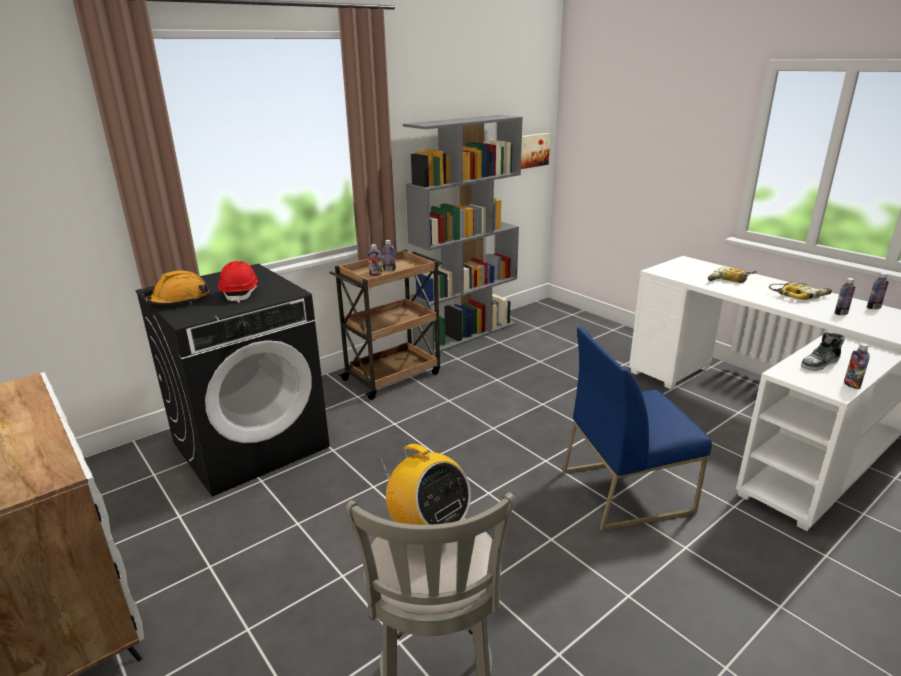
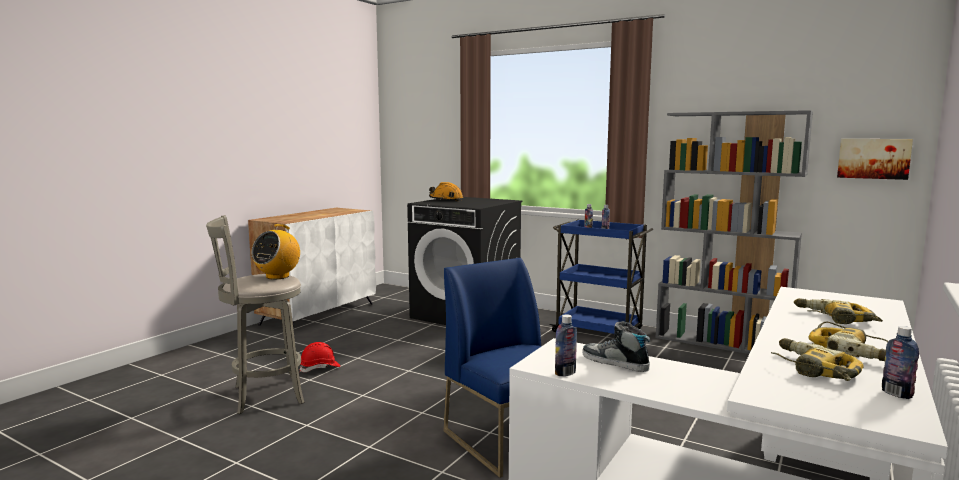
camera: 70 degrees right, 15 degrees down
(241, 293) = (466, 203): red hard hat -> red hard hat (320, 368)
(393, 376) = (599, 332): brown cart -> blue cart
(841, 313) = (811, 369): bottle -> power drill

